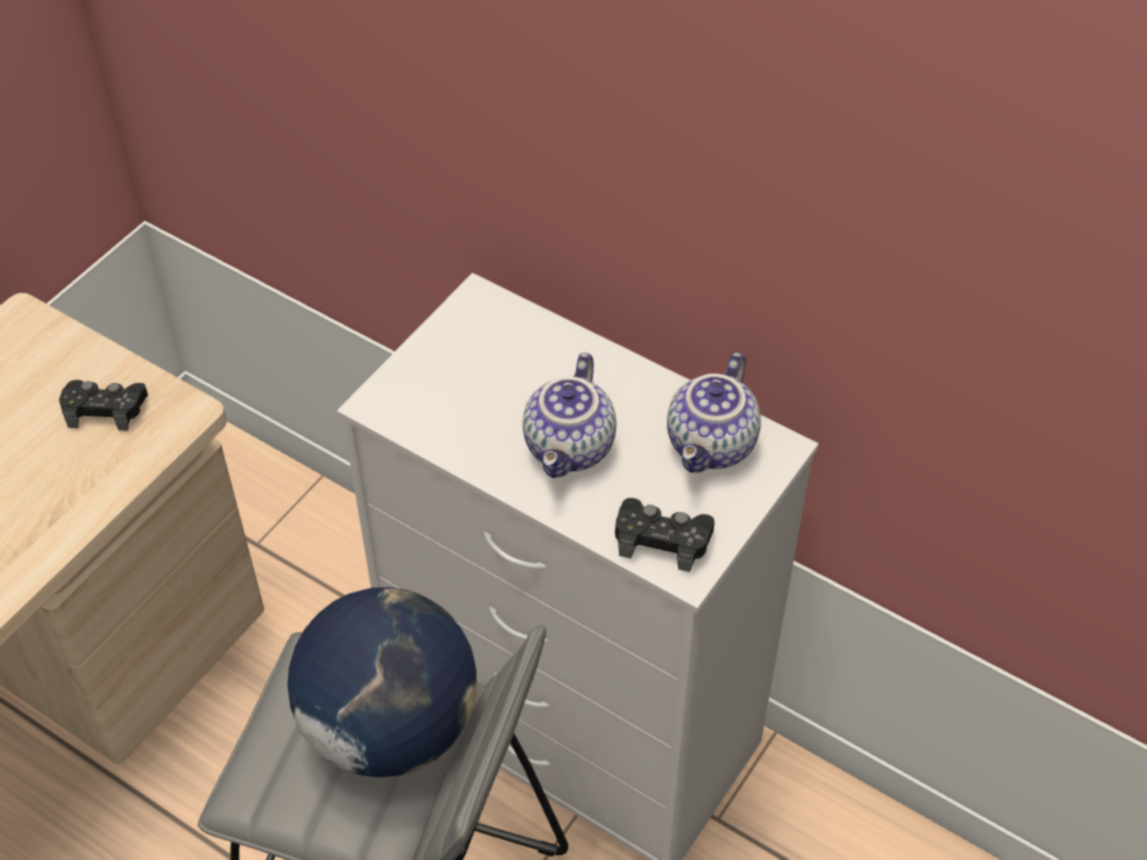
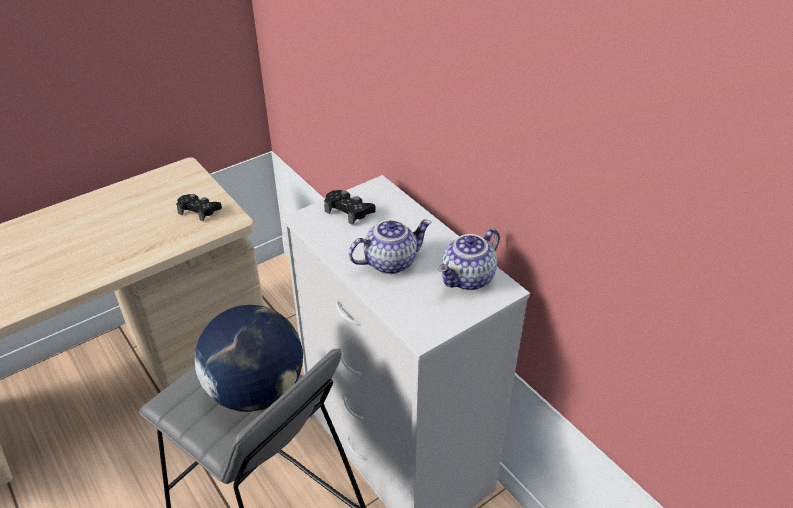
camera: 20 degrees right, 10 degrees down
(571, 448) = (390, 261): teapot -> teapot turned 150 degrees counterclockwise
(662, 539) = (417, 316): black game controller -> black game controller (349, 211)

